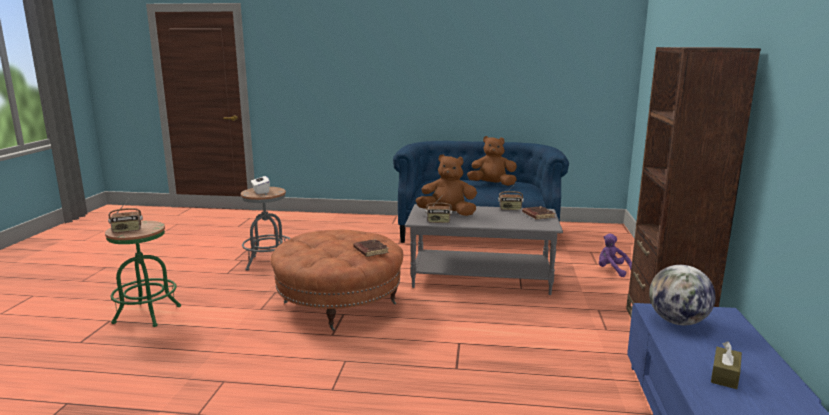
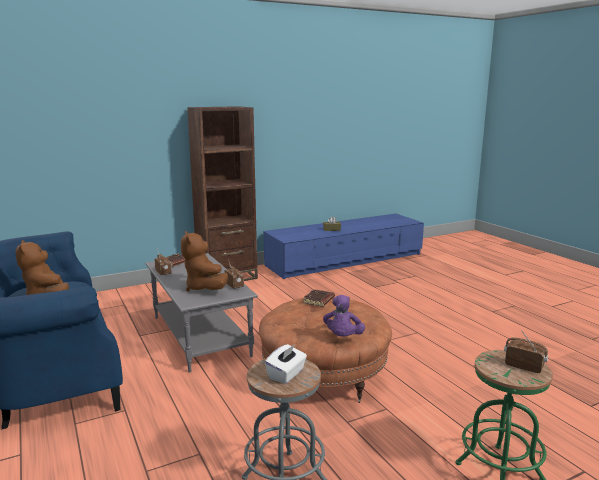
camera: 125 degrees left, 0 degrees up
(612, 270) = (136, 298): purple plush toy -> purple plush toy (343, 337)
(677, 322) = (295, 236): globe -> none

